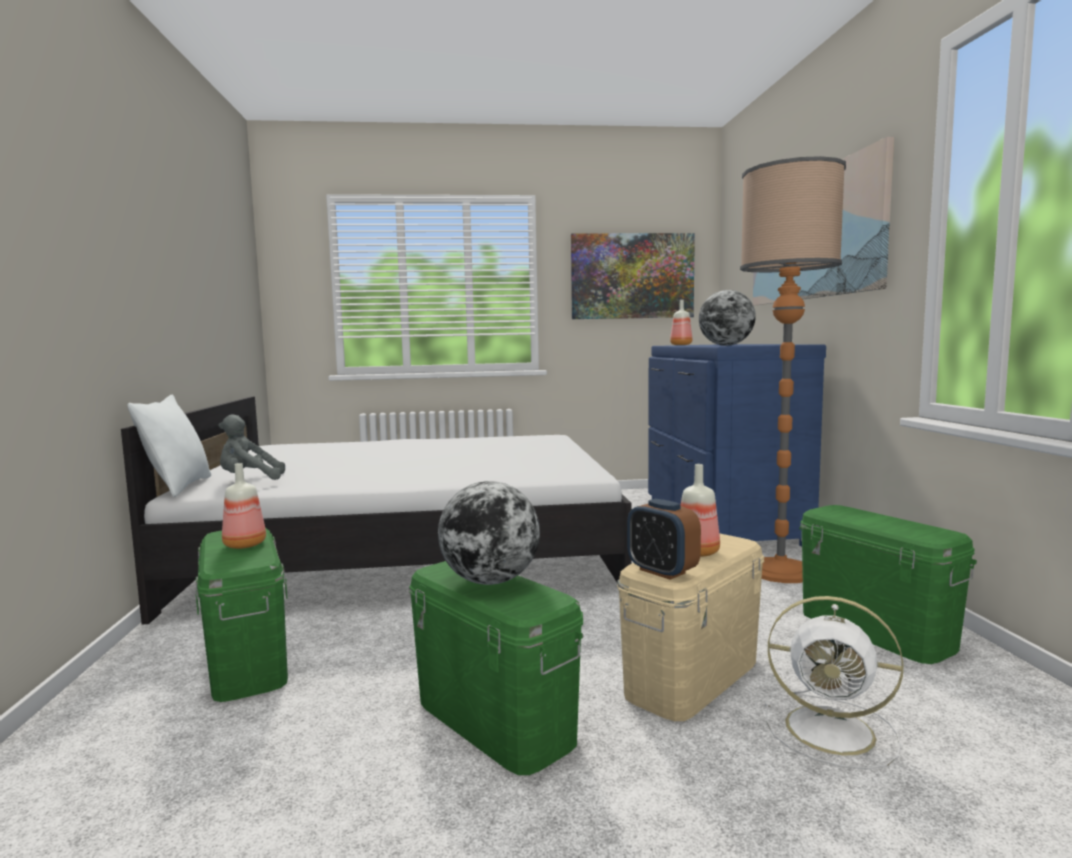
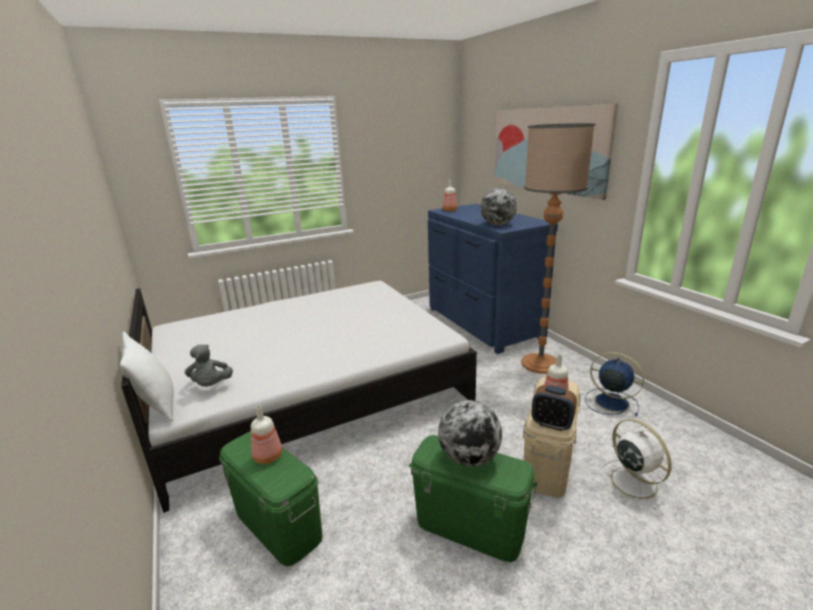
camera: 20 degrees left, 15 degrees up
(249, 479) = (211, 385): grey plush toy -> grey plush toy turned 75 degrees counterclockwise
(632, 276) = (406, 156): picture -> none
(834, 731) = (631, 481): white fan -> white fan turned 120 degrees counterclockwise
(875, 630) = (610, 402): green storage box -> blue fan

